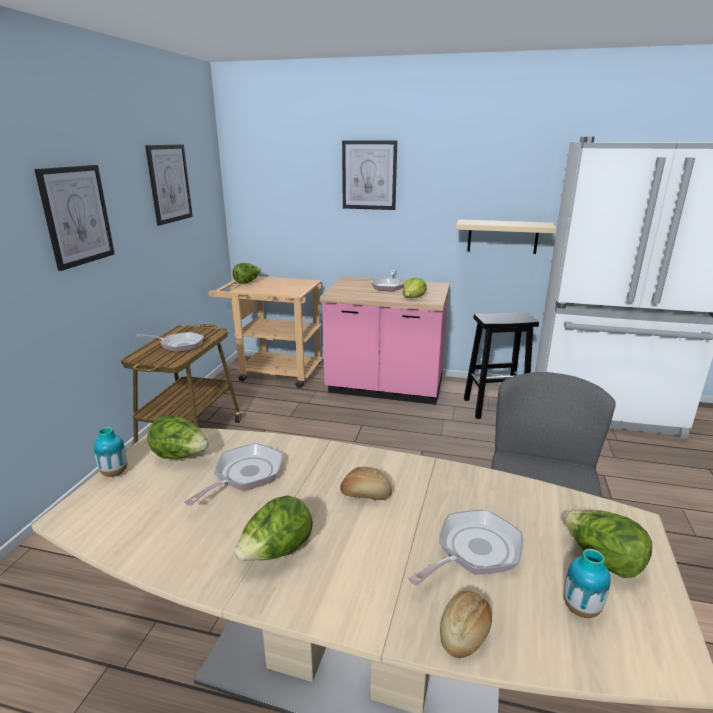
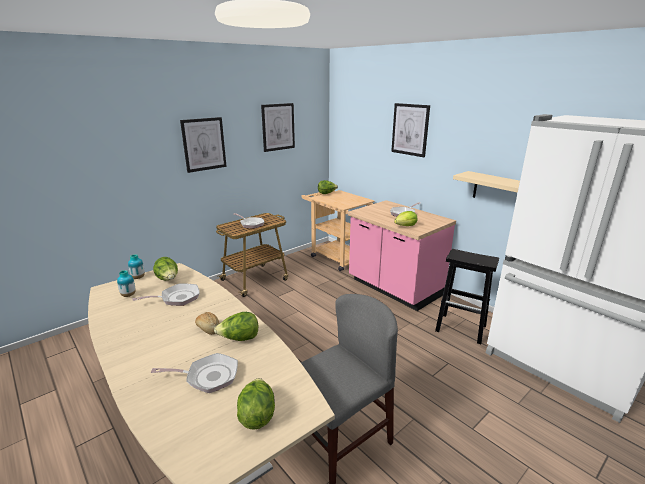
camera: 35 degrees right, 0 degrees up
(277, 552) = (140, 335): lettuce -> lettuce (239, 339)
(465, 632) = (149, 404): bread -> none
(581, 608) = (208, 427): vase -> vase (128, 295)

